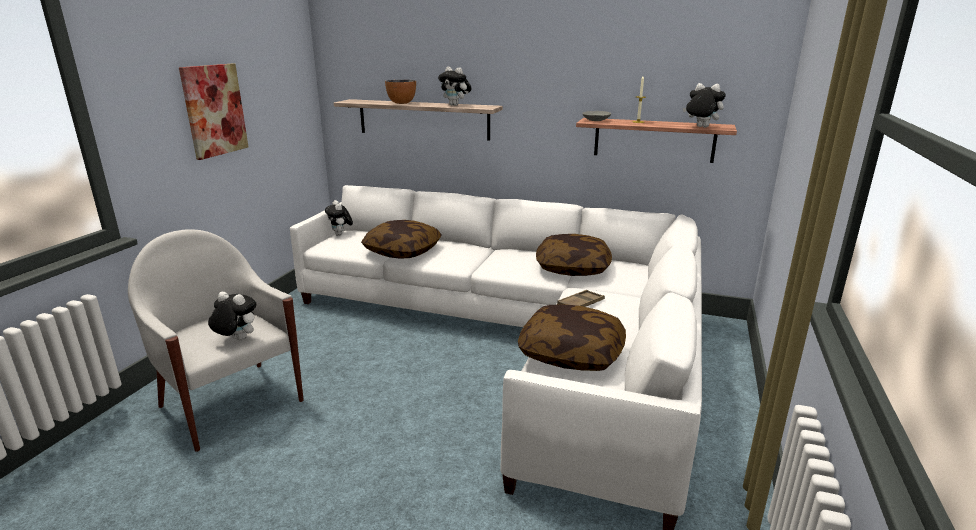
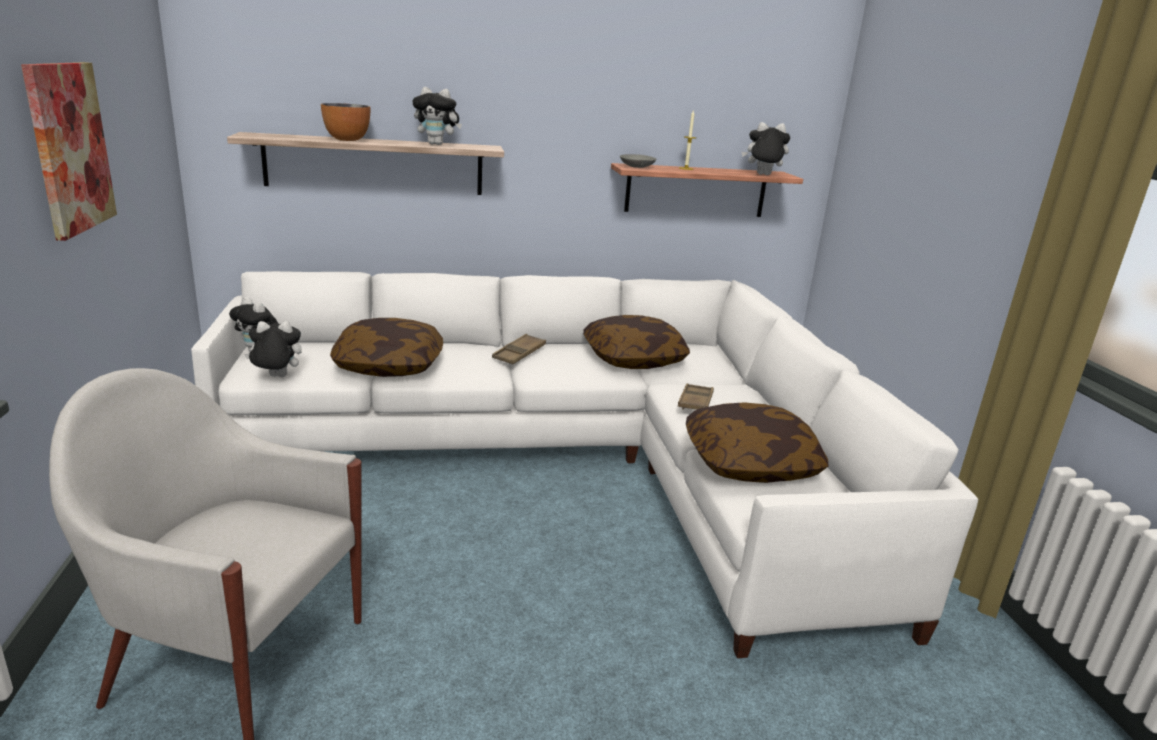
camera: 30 degrees left, 0 degrees up
(236, 340) = (280, 547): plush toy -> plush toy (276, 377)
(492, 254) = (519, 353): none -> brown tray

